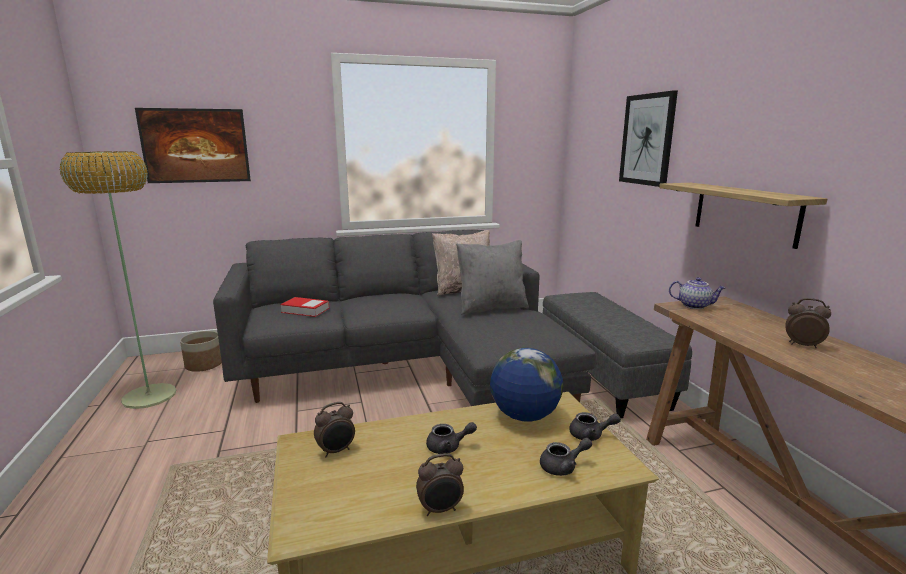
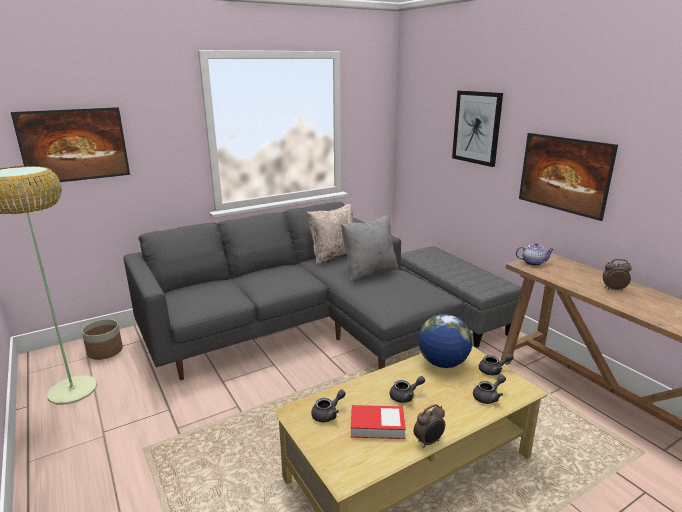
camera: 15 degrees left, 5 degrees up
(305, 310) = (213, 293): book -> book (377, 425)
(336, 451) = (328, 414): alarm clock -> grey teapot
(745, 213) = (561, 191): shelf -> picture

